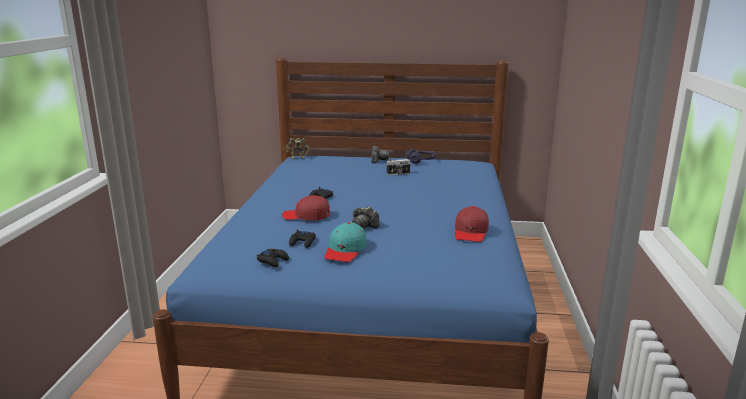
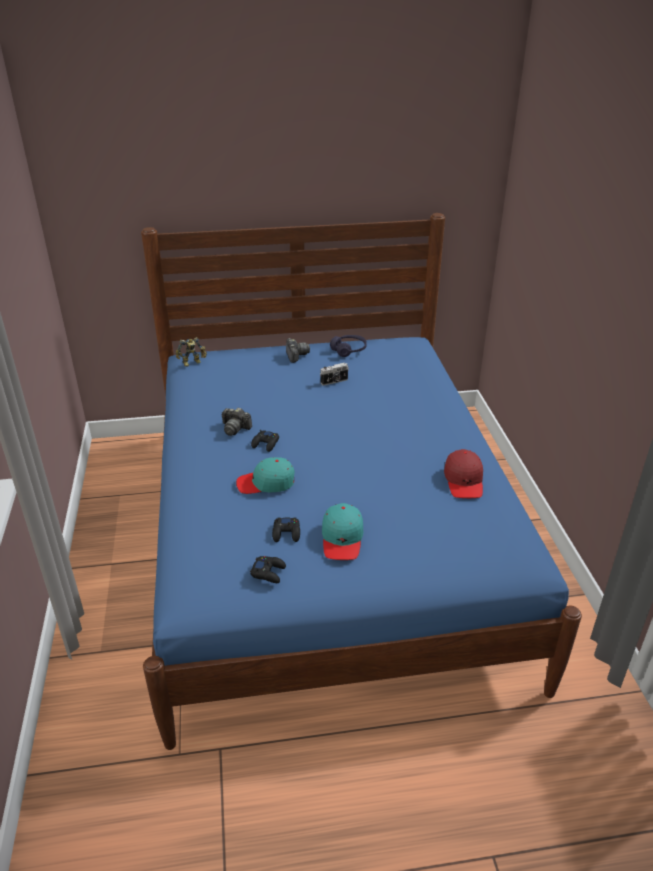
camera: 15 degrees left, 15 degrees up
(306, 216) = (266, 483): red cap -> turquoise cap
(363, 226) = (342, 491): camera -> camera (235, 428)

